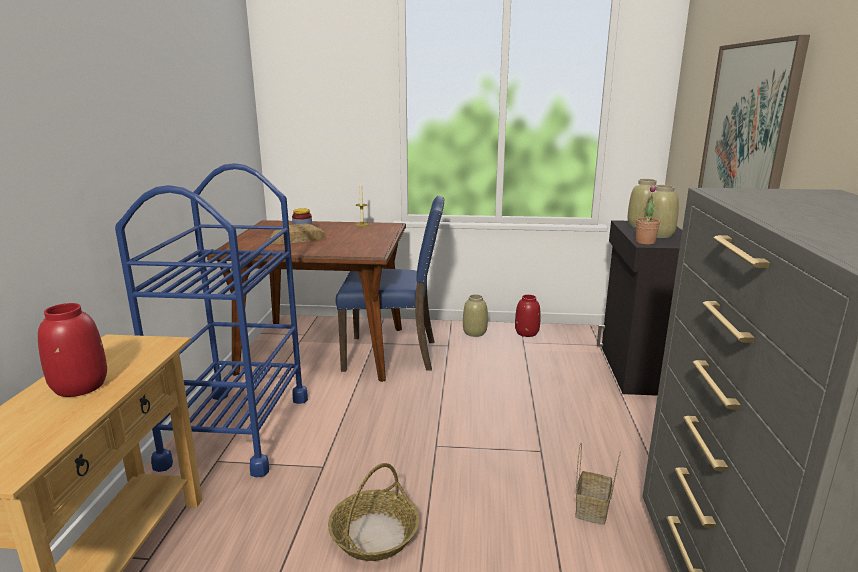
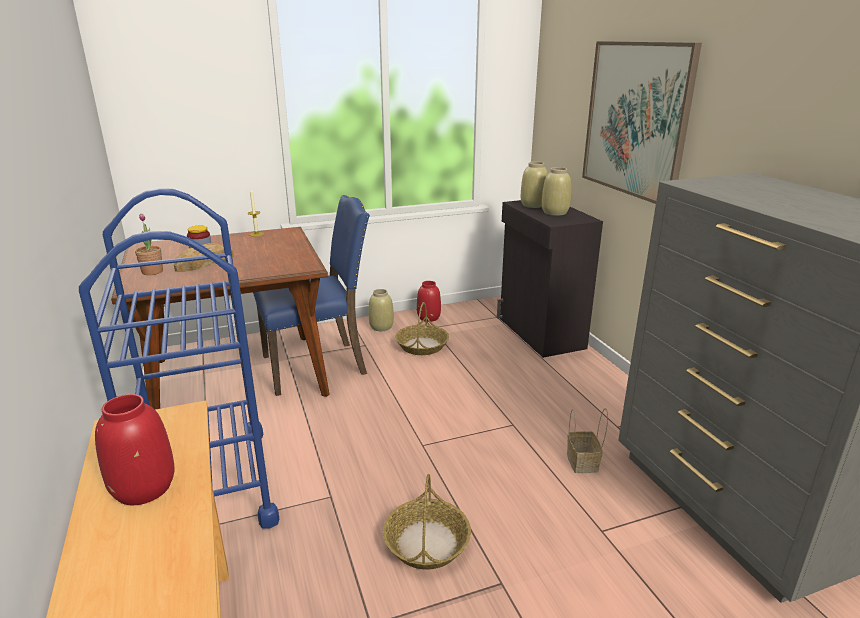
camera: 25 degrees left, 5 degrees up
(501, 356) = (422, 345): none -> basket
(645, 242) = (552, 221): potted plant -> potted plant (152, 272)

